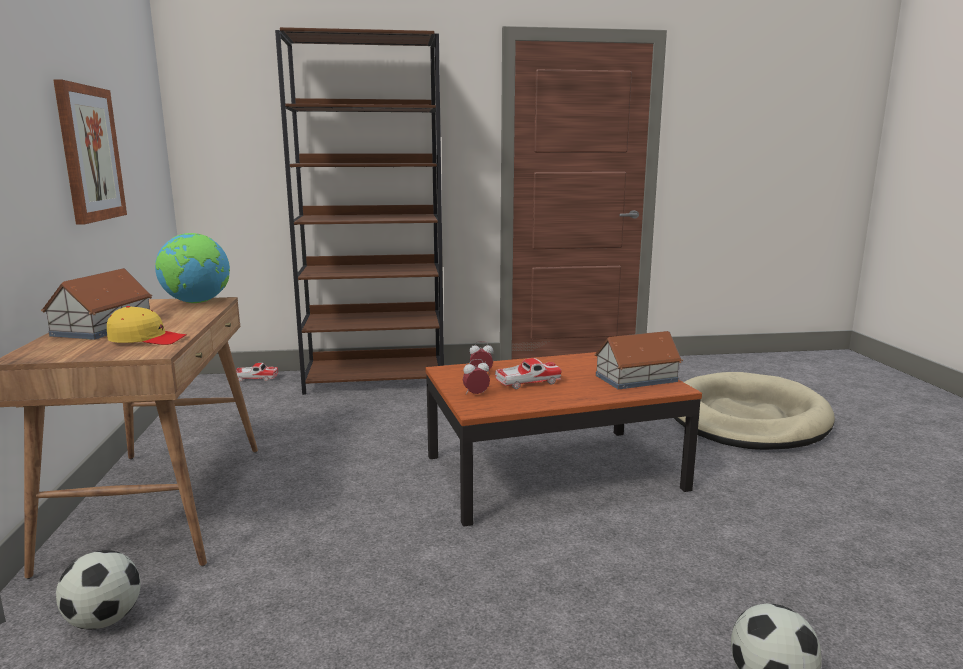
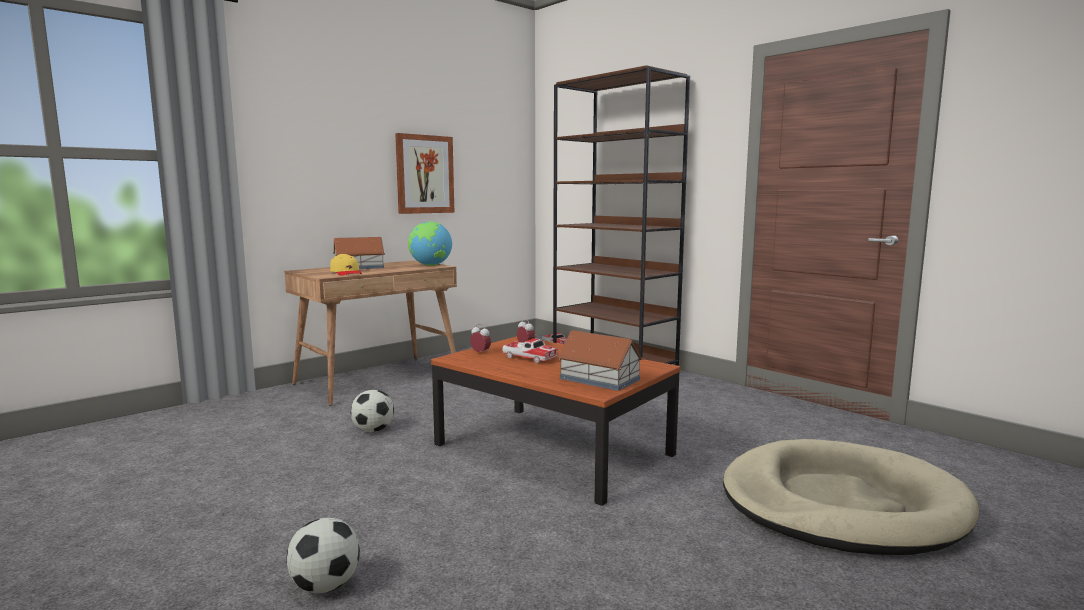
camera: 55 degrees right, 5 degrees down
(104, 620) = (273, 405): football -> football (373, 430)

